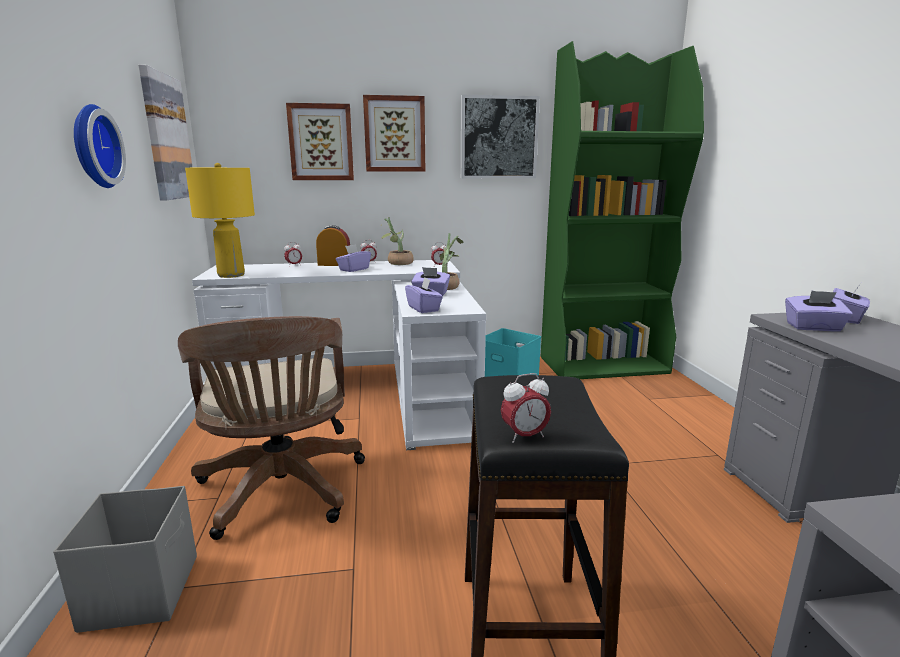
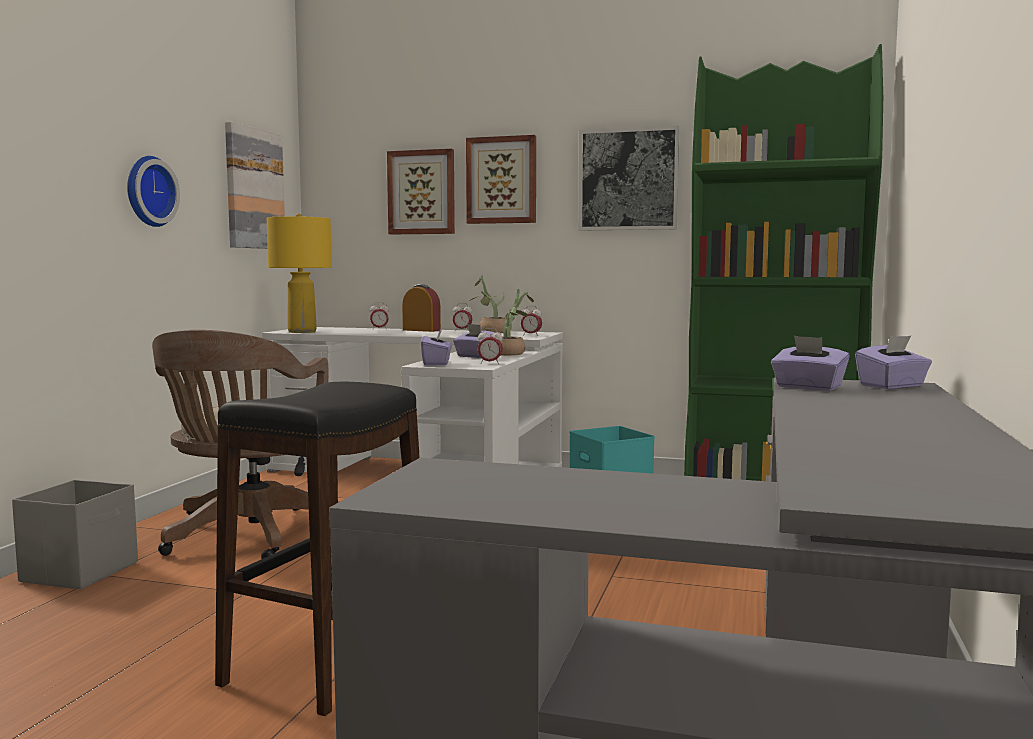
camera: 25 degrees right, 10 degrees down
(354, 269) = (429, 333): purple tissue box -> none
(524, 436) = (261, 397): alarm clock -> alarm clock (490, 363)

